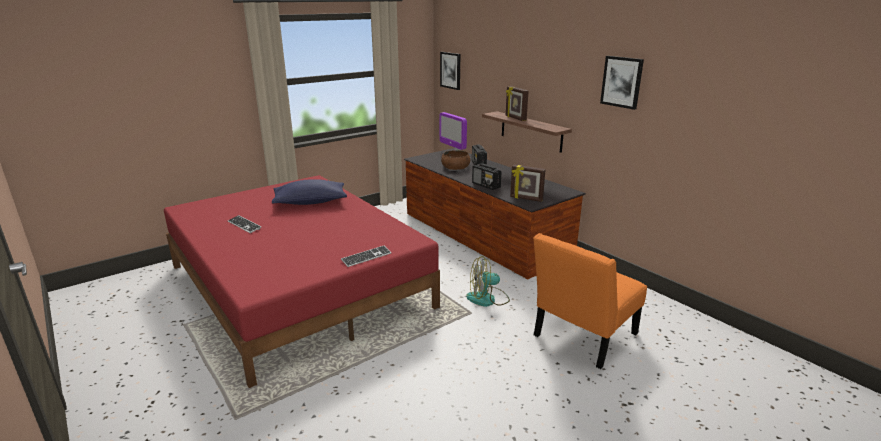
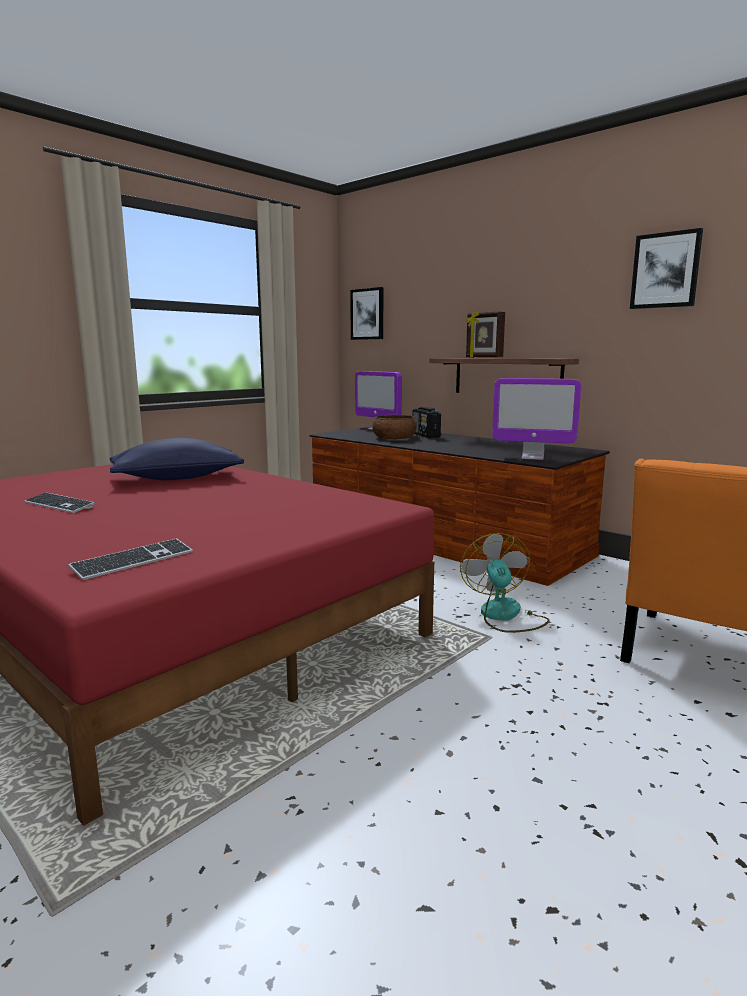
camera: 10 degrees left, 10 degrees down
(366, 257) = (319, 529): keyboard -> keyboard (133, 561)
(486, 185) = (458, 449): radio -> none
(487, 299) = (504, 616): fan -> fan turned 105 degrees clockwise
(526, 199) = (532, 457): picture frame -> monitor

